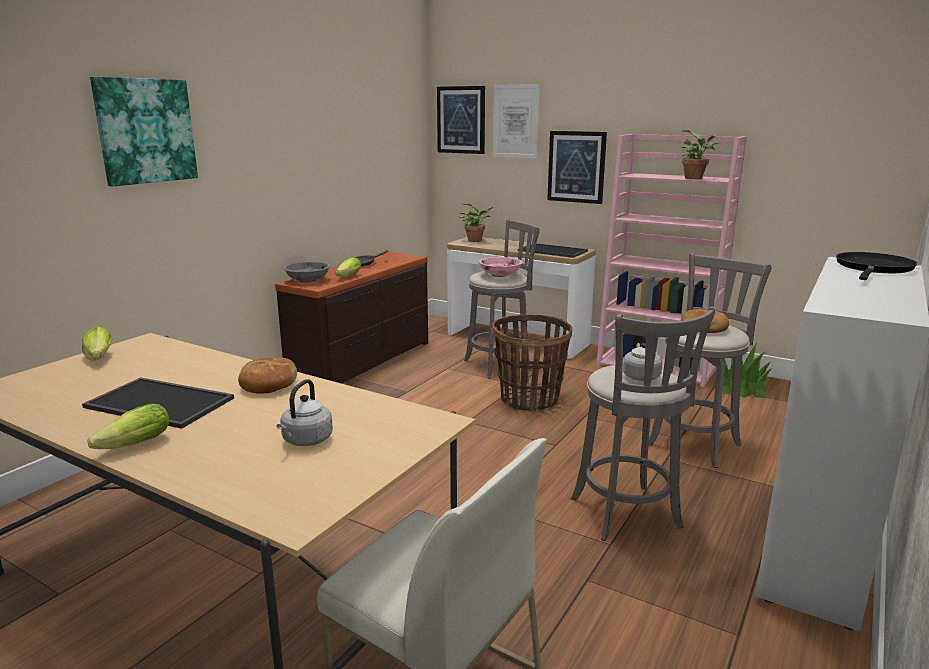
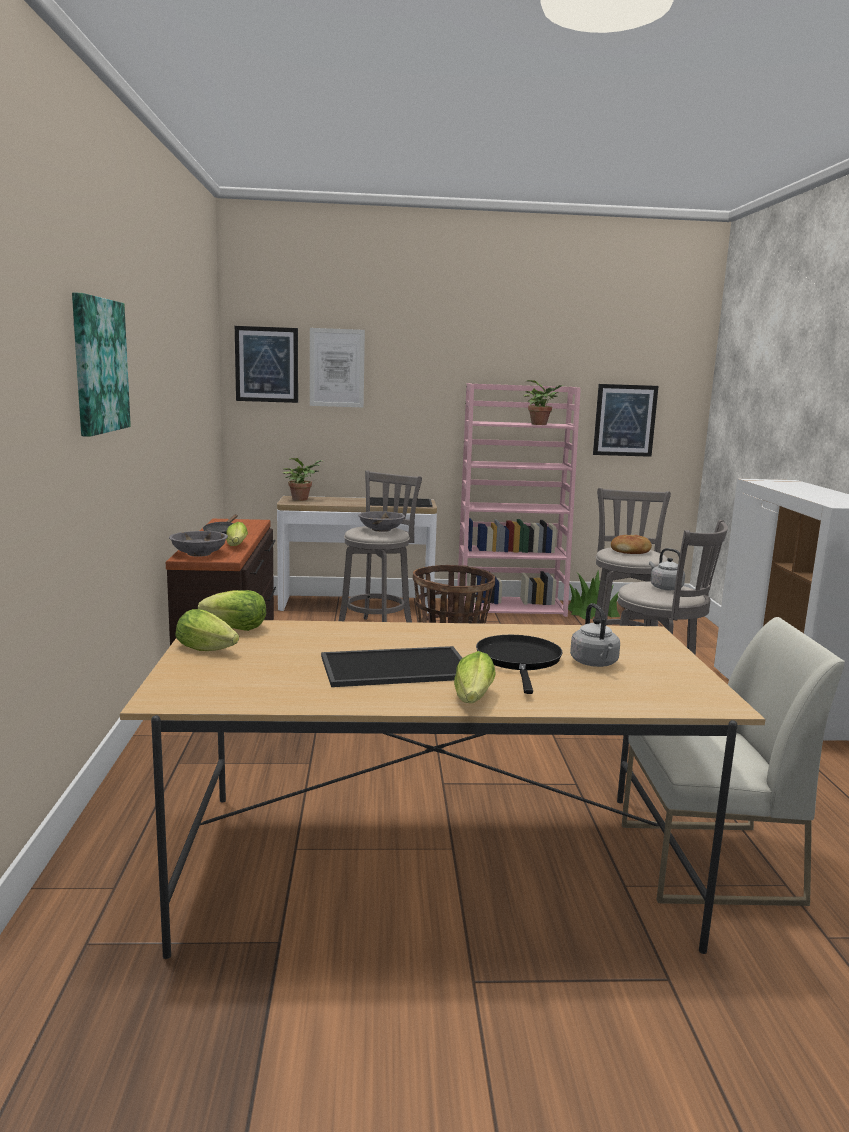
camera: 35 degrees left, 5 degrees down
(153, 346) = (235, 628): none -> lettuce
(268, 384) = (452, 636): bread -> none
(500, 275) = (381, 530): pink bowl -> grey bowl
(576, 167) = (408, 415): picture -> picture (624, 420)
(873, 268) = (783, 483): black frying pan -> black frying pan (519, 661)

